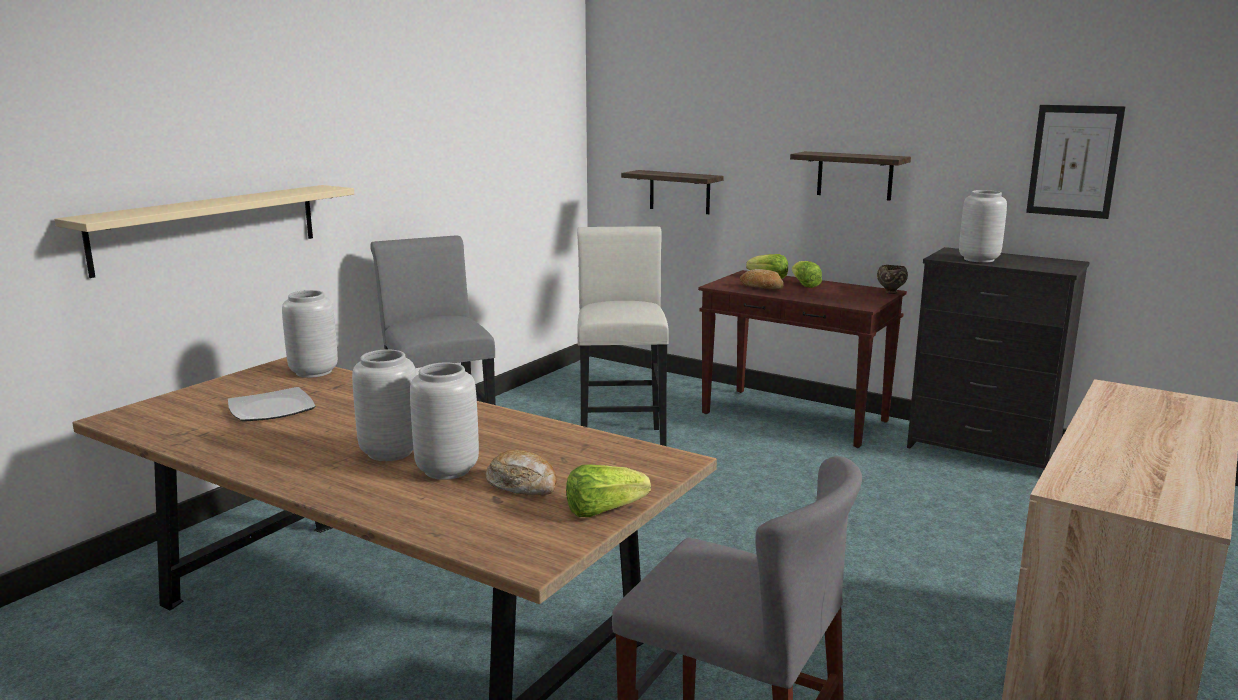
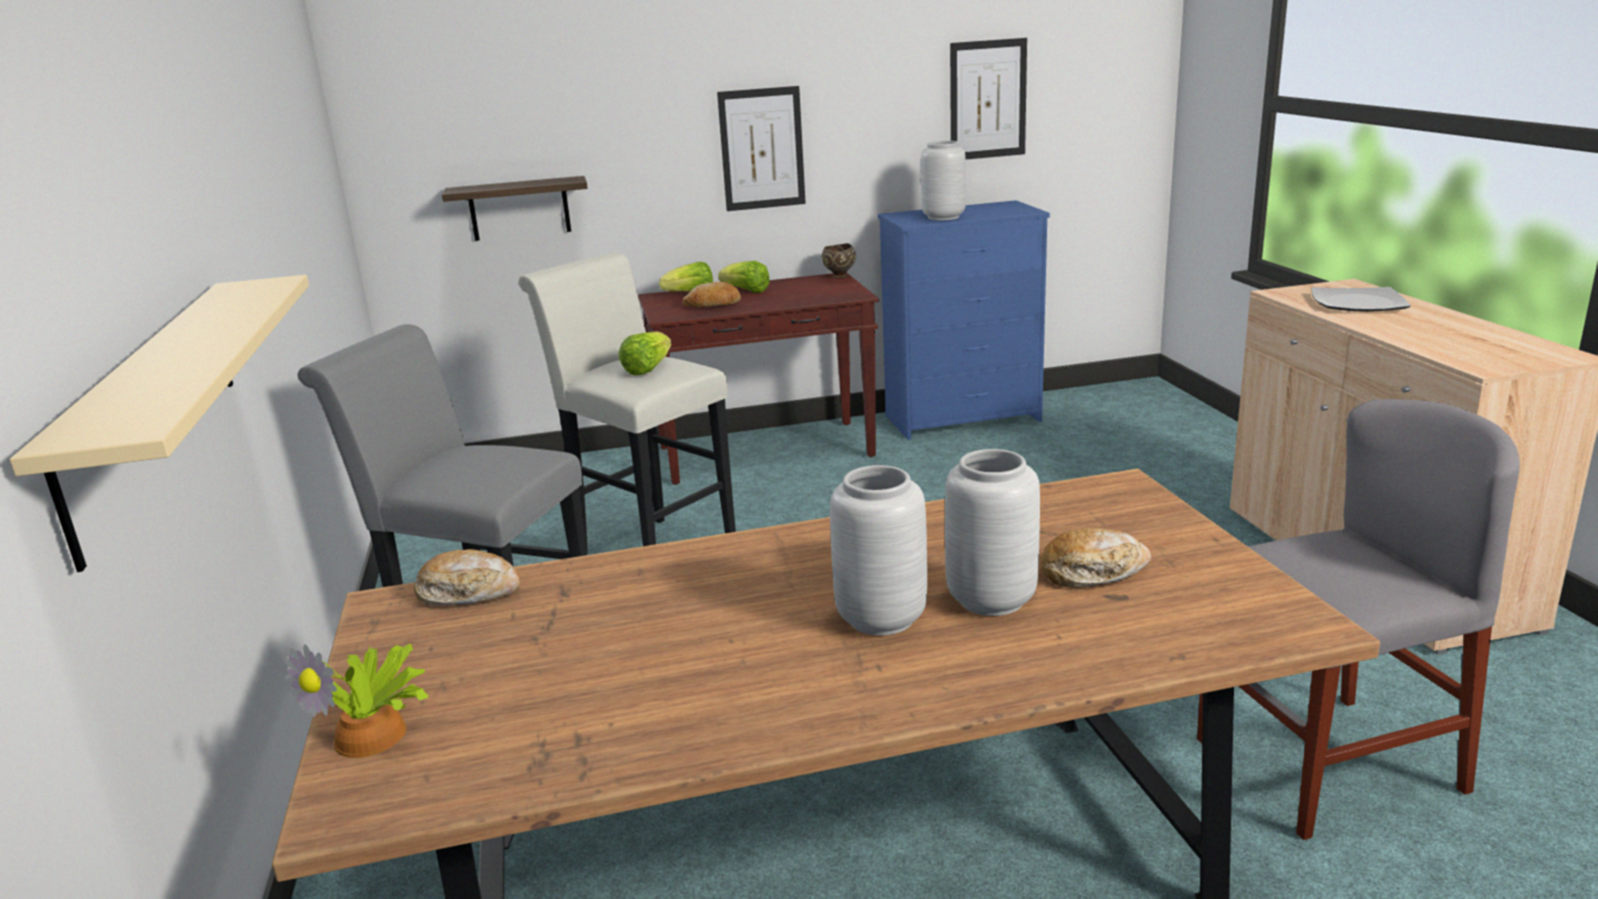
camera: 45 degrees left, 5 degrees up
(175, 402) = (375, 734): none -> potted plant
(270, 409) = (565, 660): plate -> plate (1357, 303)
(314, 372) = (469, 592): grey vase -> bread
(603, 511) = (1213, 553): lettuce -> lettuce (647, 369)
(854, 175) = (762, 149): shelf -> picture
(983, 451) = (964, 418): black dresser -> blue dresser

